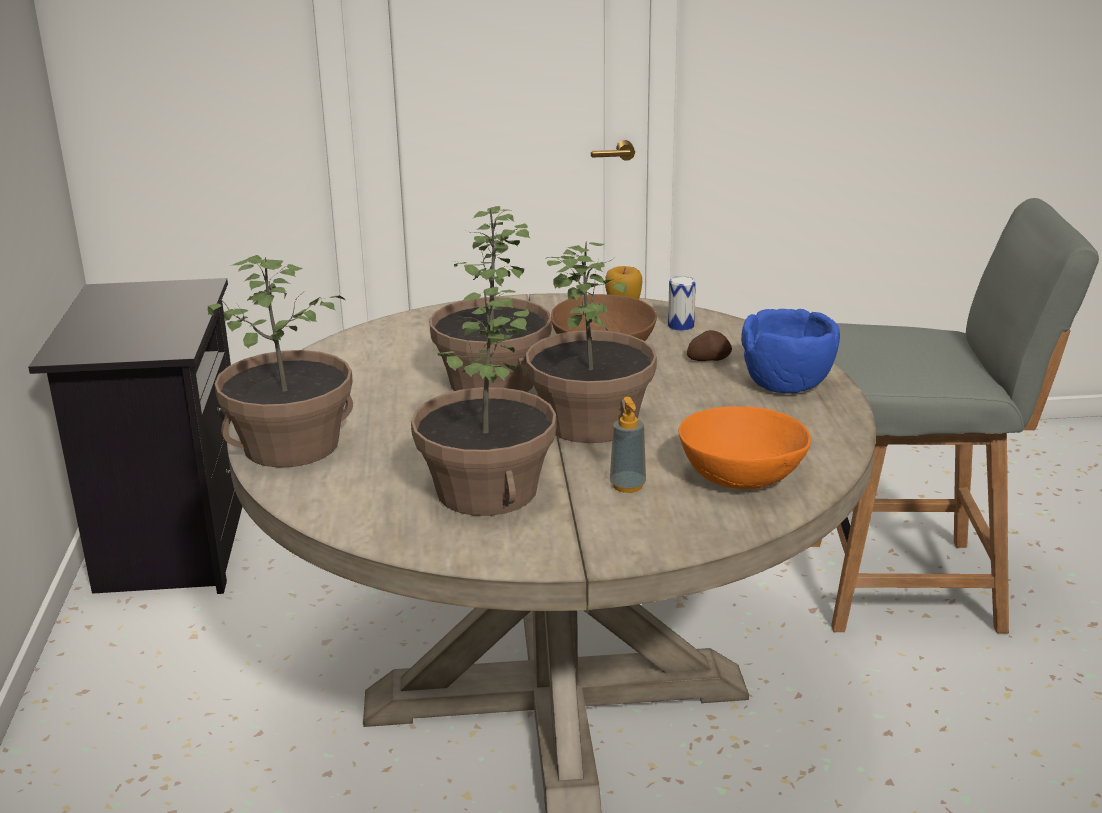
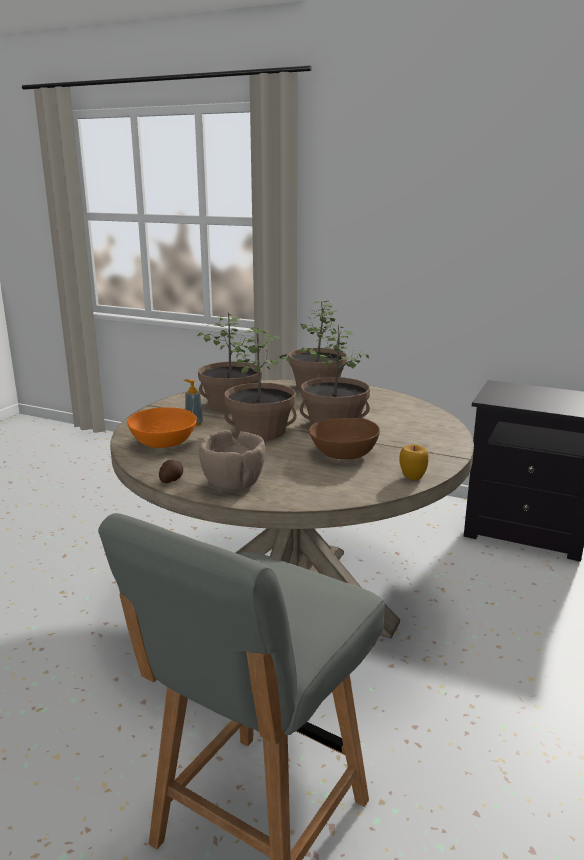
camera: 120 degrees right, 5 degrees down
(681, 326) = (359, 484): can -> none
(708, 359) = (296, 475): potato -> potato (172, 480)
(787, 383) = (233, 484): blue bowl -> brown bowl

